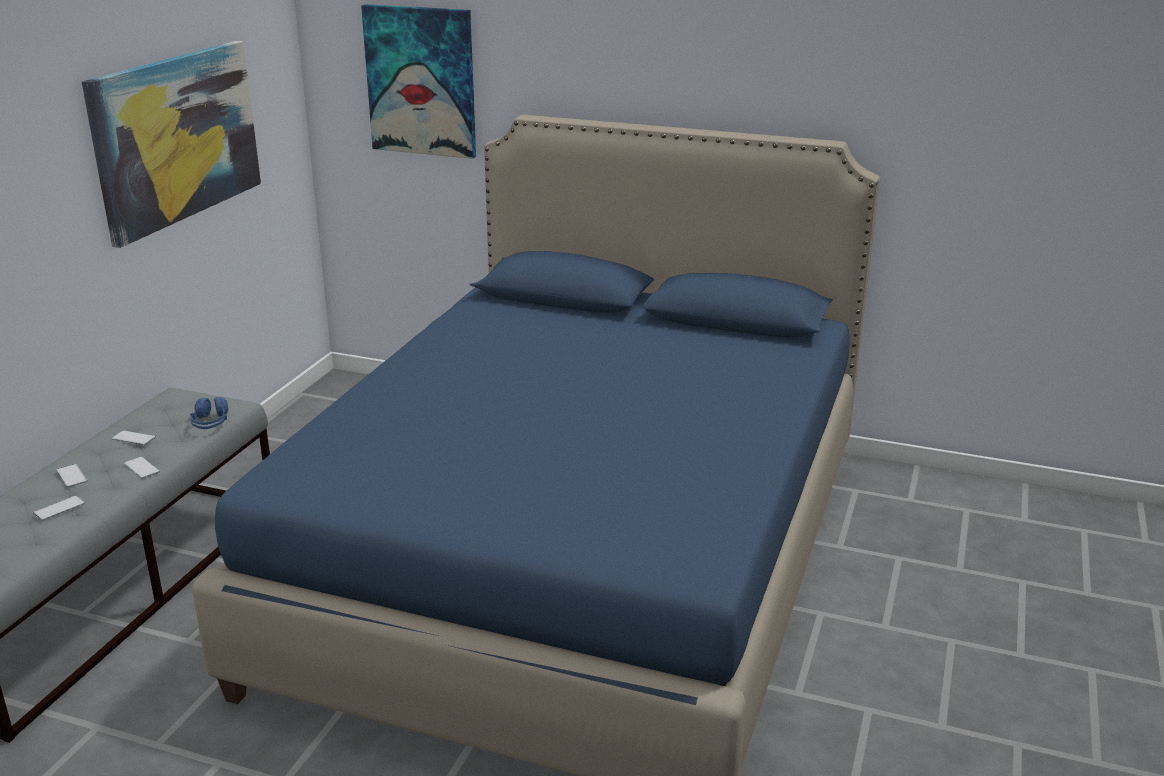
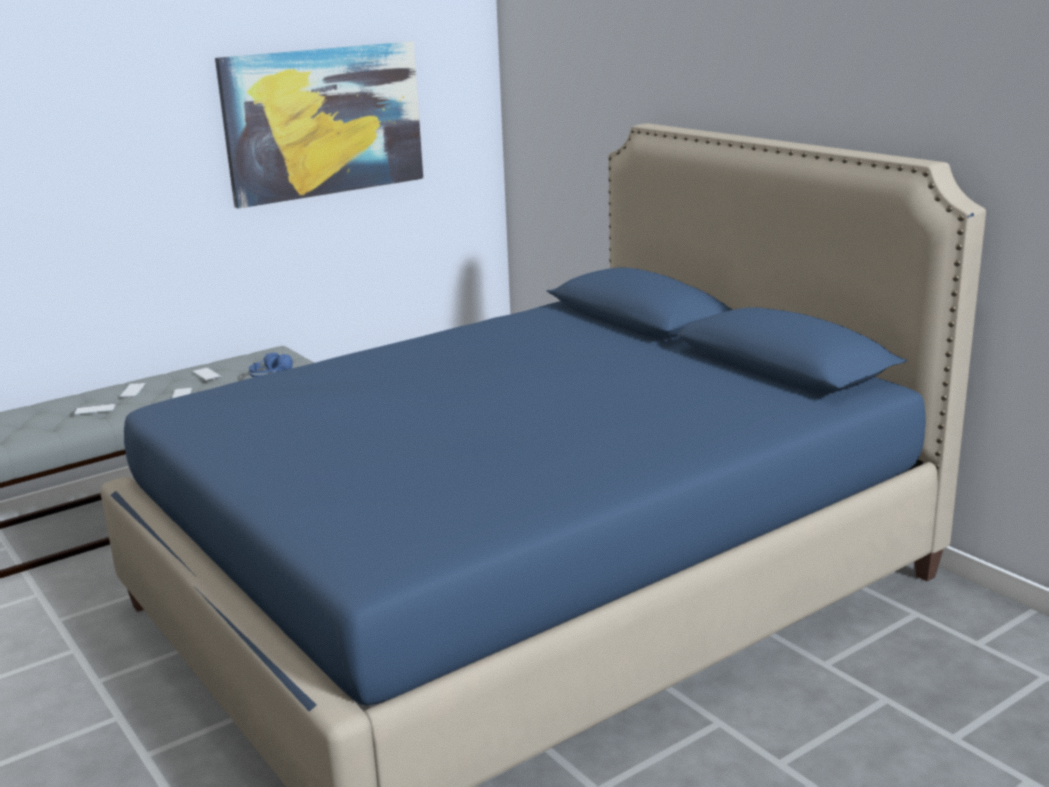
camera: 35 degrees right, 5 degrees down
(421, 81) = (578, 89): picture -> none

